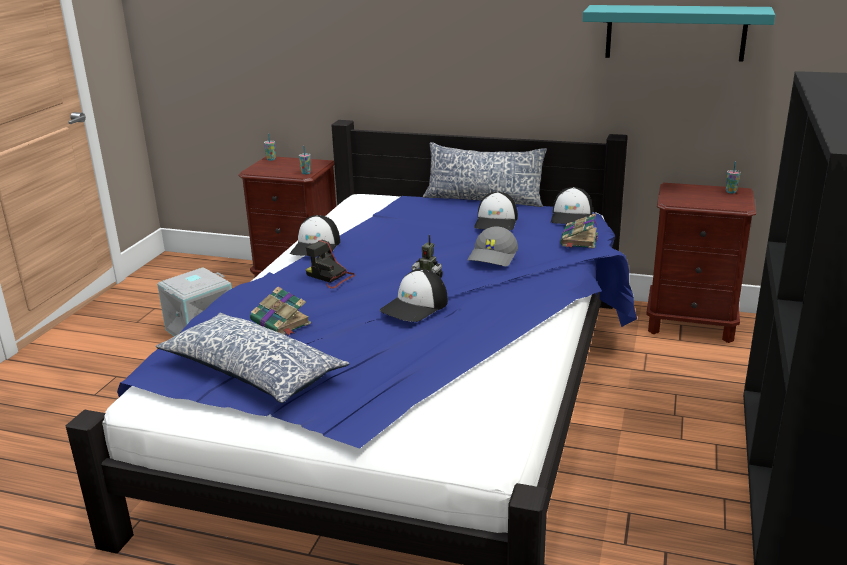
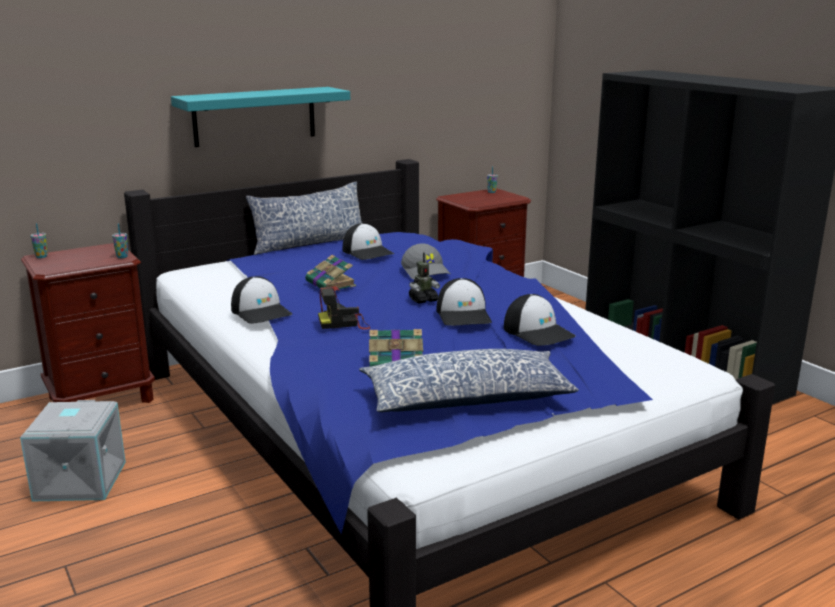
camera: 50 degrees left, 5 degrees down
(572, 217) = (406, 236): cap -> cap (538, 332)
(579, 240) = (453, 246): book -> book (331, 284)
(675, 32) = (434, 65): turquoise shelf -> turquoise shelf (255, 116)

